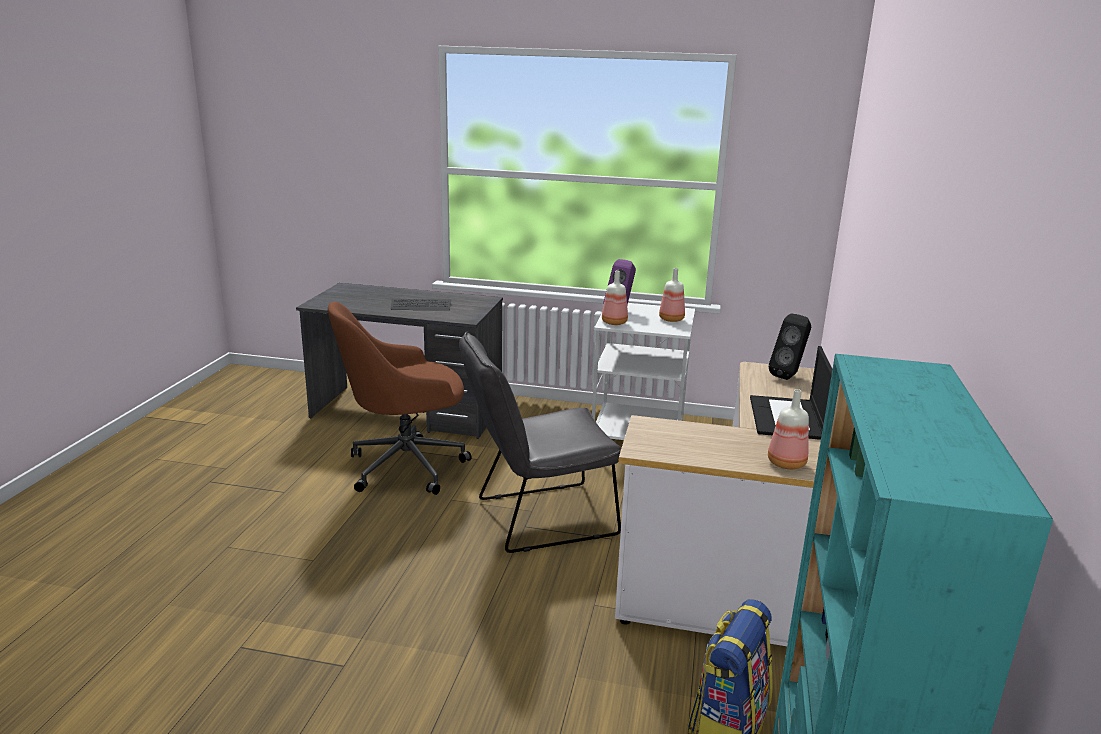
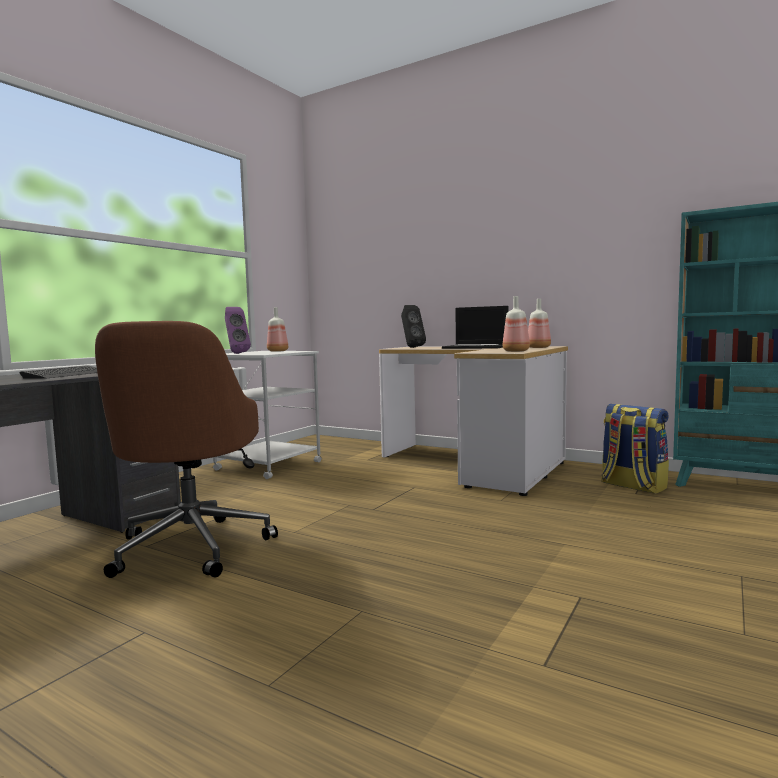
camera: 70 degrees left, 15 degrees down
(536, 518) = (364, 504): grey chair -> none
(615, 323) = (263, 353): bottle -> bottle (516, 351)

